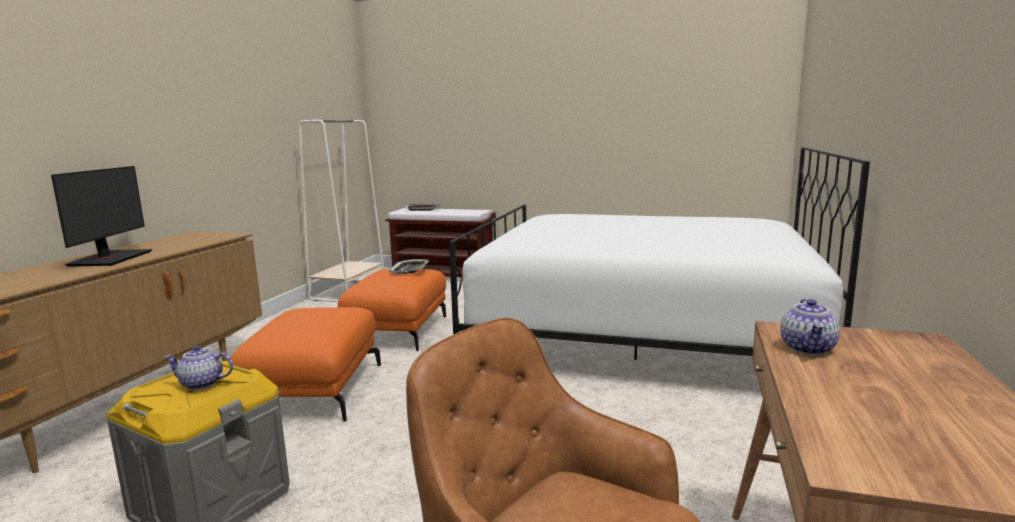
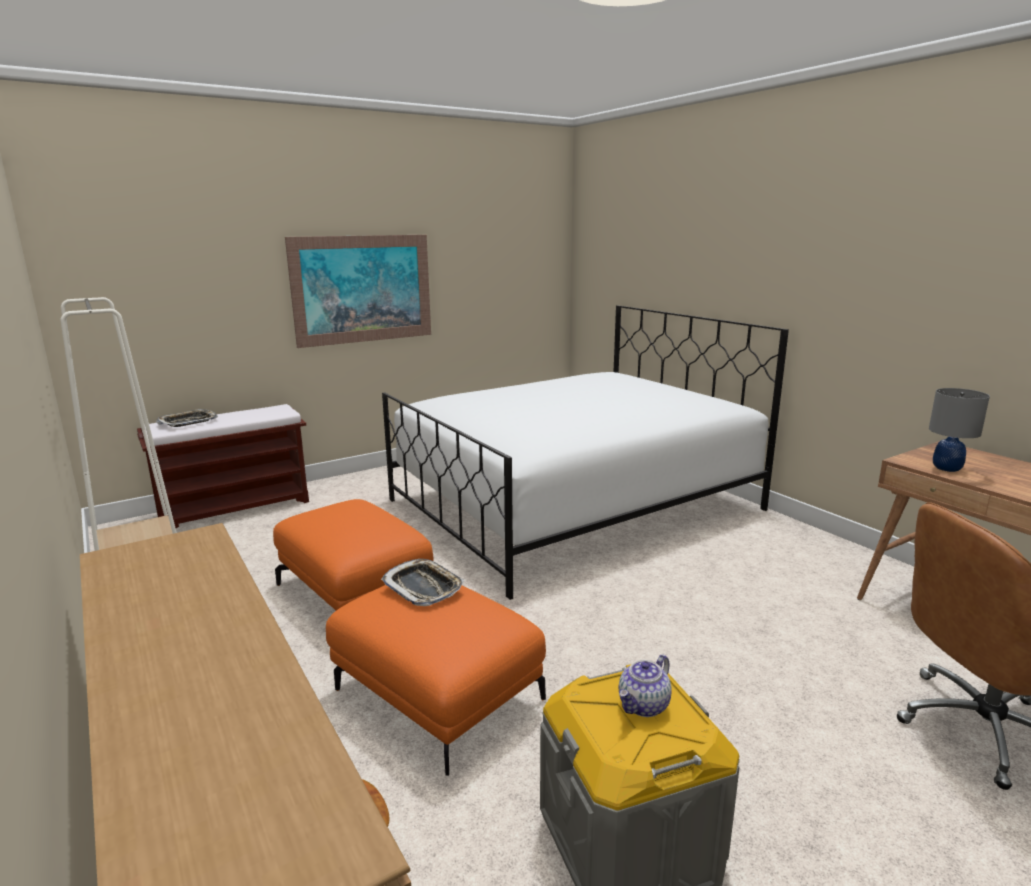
camera: 50 degrees left, 5 degrees up
(110, 258) = (193, 643): monitor -> none
(410, 270) = (349, 508): tray -> tray (423, 587)
(561, 126) = (363, 289): none -> picture
(808, 348) = (946, 468): teapot -> grey table lamp

